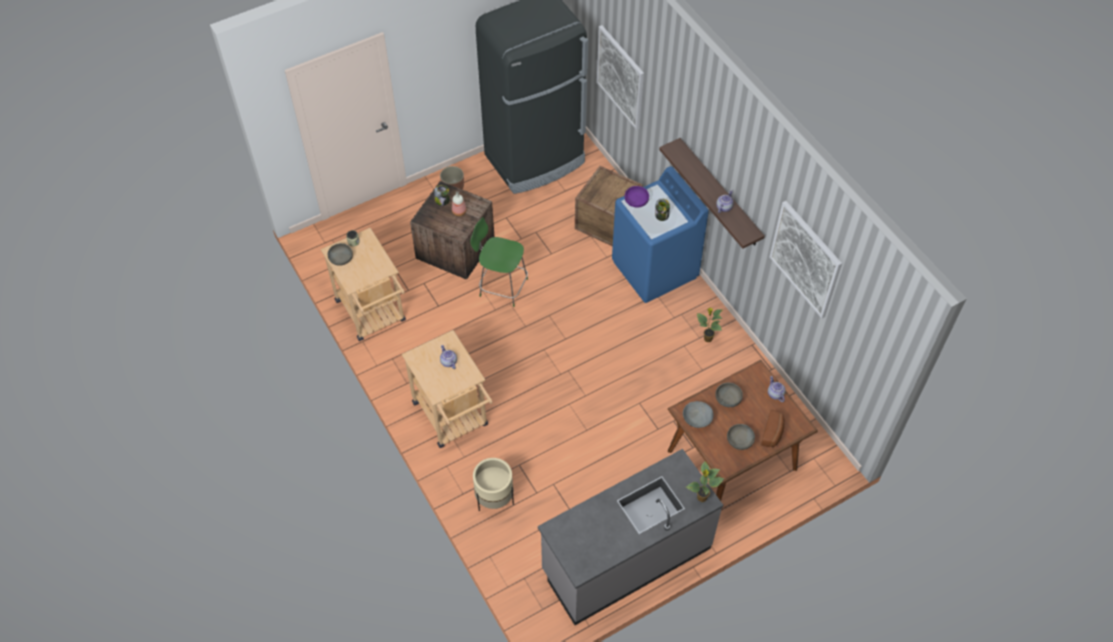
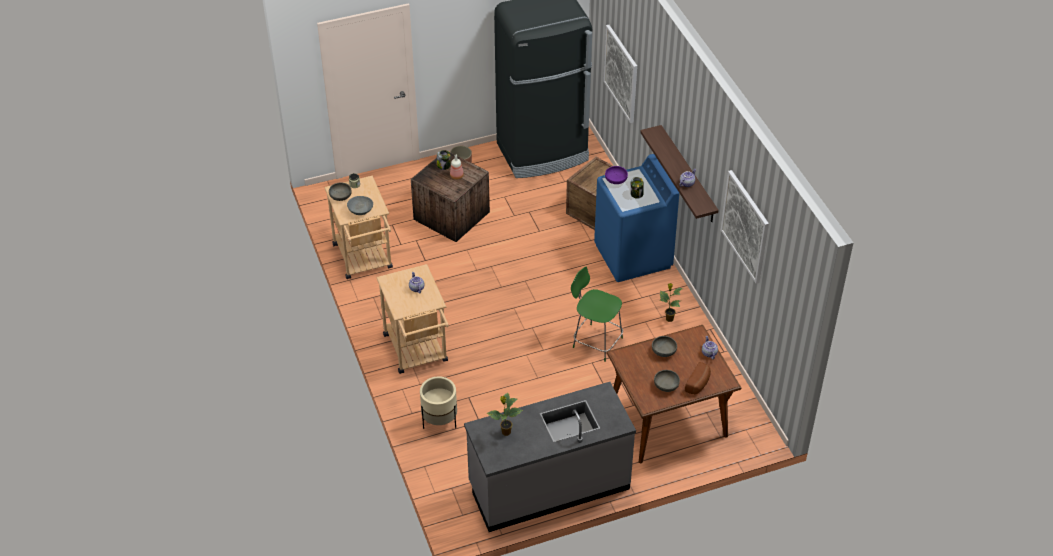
camera: 10 degrees right, 10 degrees down
(502, 286) = (487, 252): green chair -> green chair (596, 342)
(697, 419) = (631, 364): grey bowl -> grey bowl (360, 211)
(701, 498) = (617, 422): potted plant -> potted plant (505, 432)

